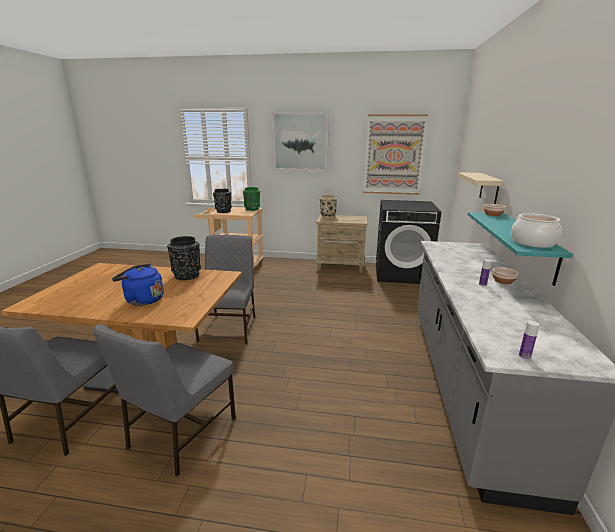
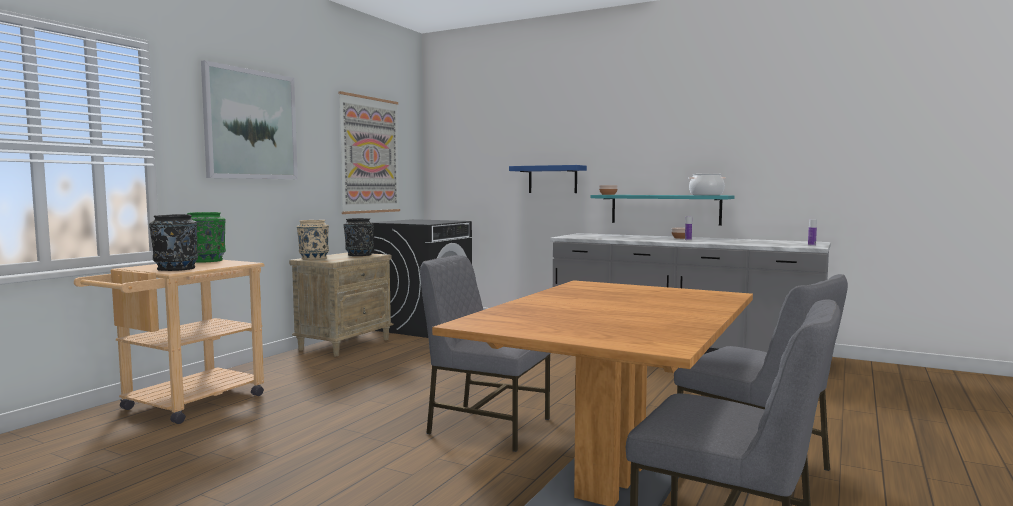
camera: 70 degrees left, 15 degrees down
(142, 300) = (665, 304): blue kettle -> none
(187, 275) = (570, 293): black vase -> black vase (359, 255)
(489, 189) = (552, 179): beige shelf -> blue shelf

